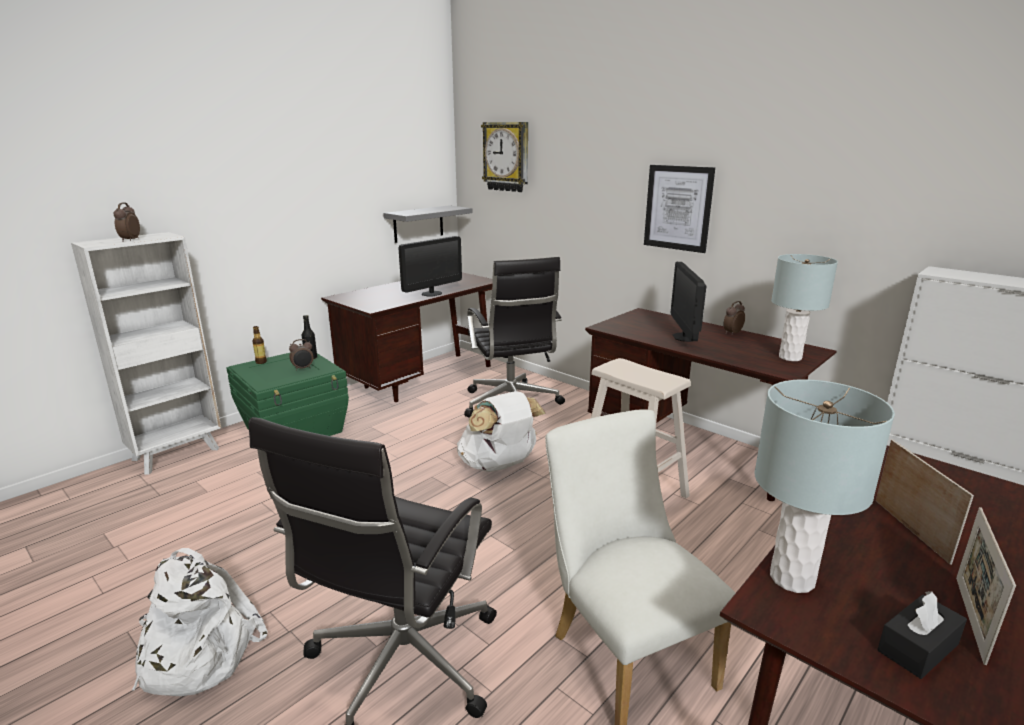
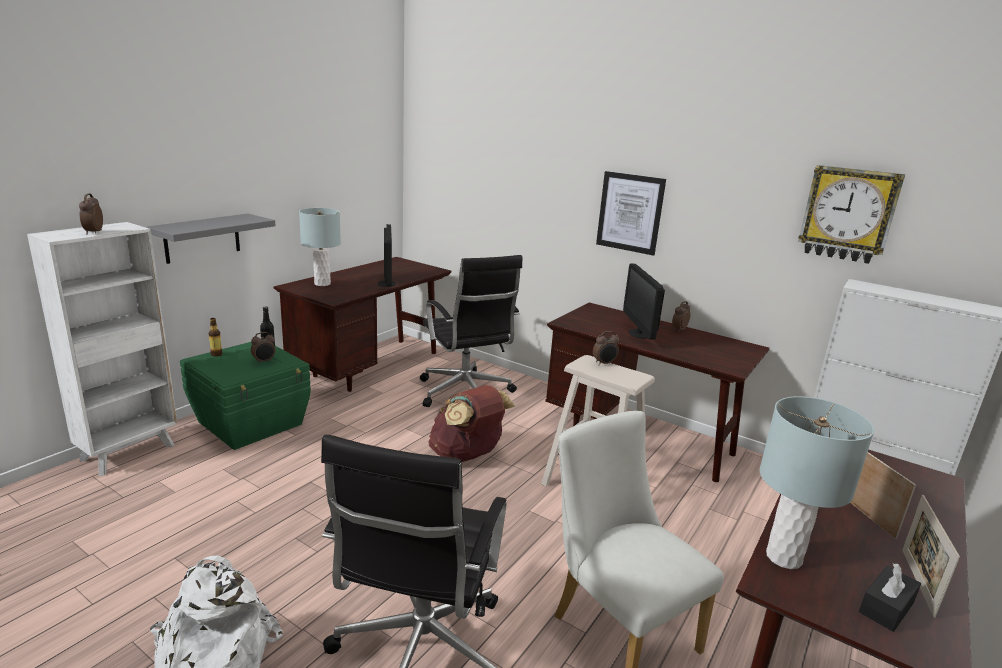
camera: 10 degrees left, 0 degrees up
(418, 224) = (367, 211): grey shelf -> grey shelf (202, 238)
(431, 293) = (386, 283): monitor -> monitor turned 45 degrees counterclockwise
(499, 465) = (467, 455): white backpack -> brown backpack
(506, 157) = (459, 150): wall clock -> wall clock (848, 214)
(636, 366) = (604, 363): none -> alarm clock
(789, 357) = (733, 354): grey table lamp -> grey table lamp (322, 284)

